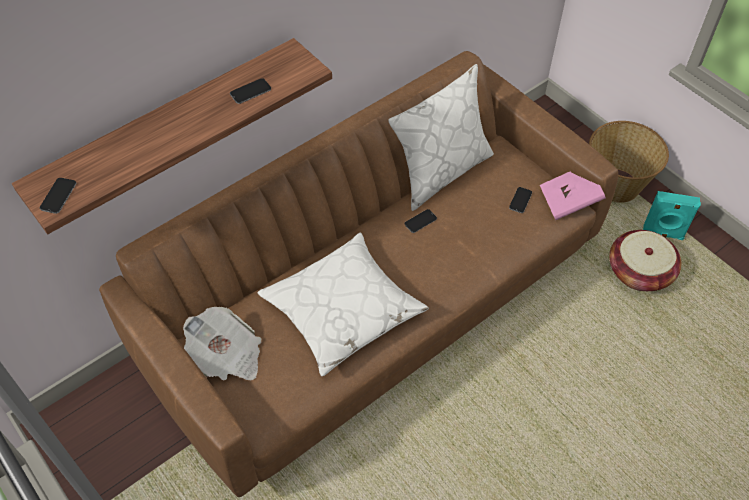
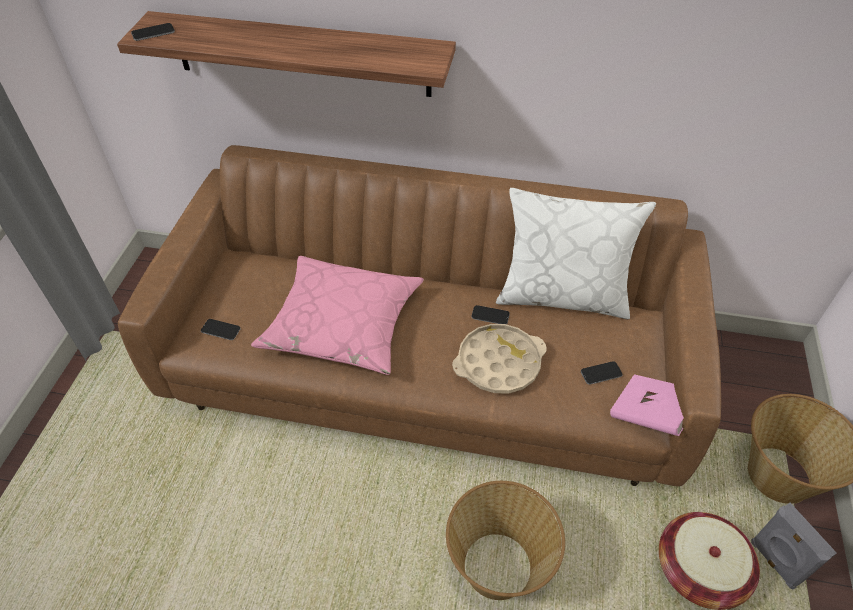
camera: 50 degrees right, 5 degrees down
(227, 356) = (234, 283): newspaper -> none
(250, 92) = (363, 53): phone -> phone (221, 330)
(343, 310) = (342, 324): white pillow -> pink pillow
(464, 245) = (498, 363): none -> beige tray
(556, 371) = (498, 566): none -> basket
(662, 234) = (774, 562): turquoise speaker -> grey speaker

